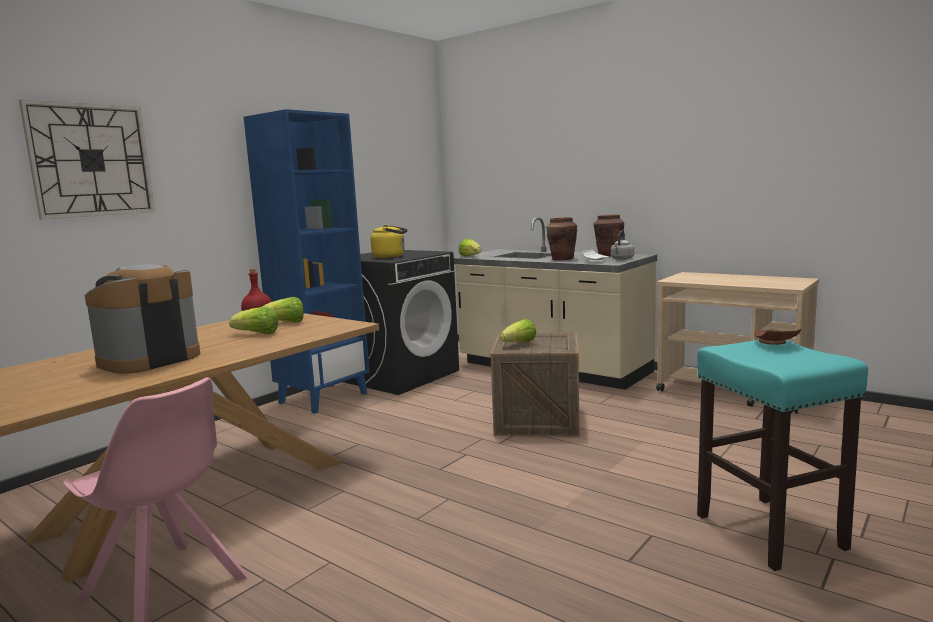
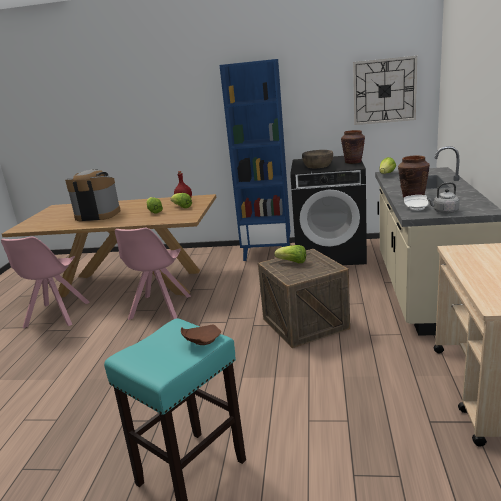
camera: 60 degrees right, 10 degrees up
(91, 160) = (142, 101): wall clock -> wall clock (384, 91)
(343, 488) = (159, 308): none -> pink chair
(391, 256) = (317, 166): yellow kettle -> brown bowl
(609, 256) = (460, 203): brown vase -> brown vase (353, 162)

